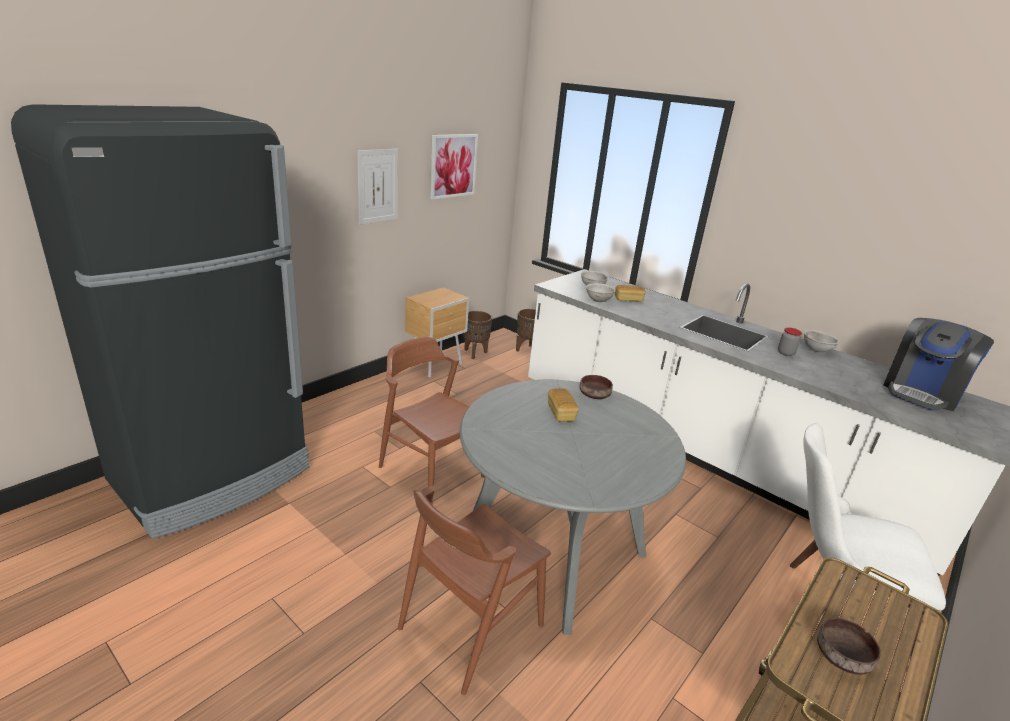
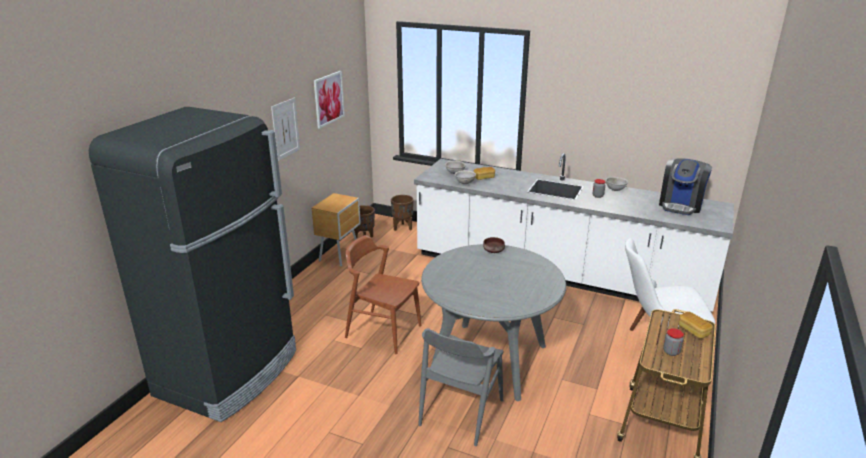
camera: 15 degrees left, 0 degrees up
(470, 626) = (461, 412): brown chair -> grey chair
(561, 413) = (480, 266): bread -> bread (693, 331)
(840, 656) = (671, 352): brown bowl -> jar

